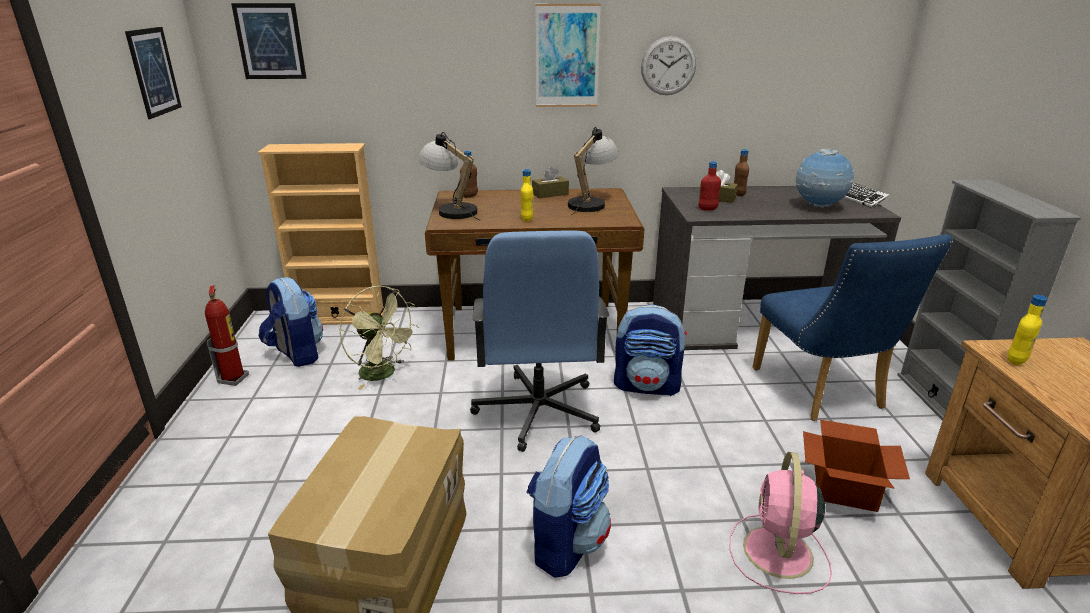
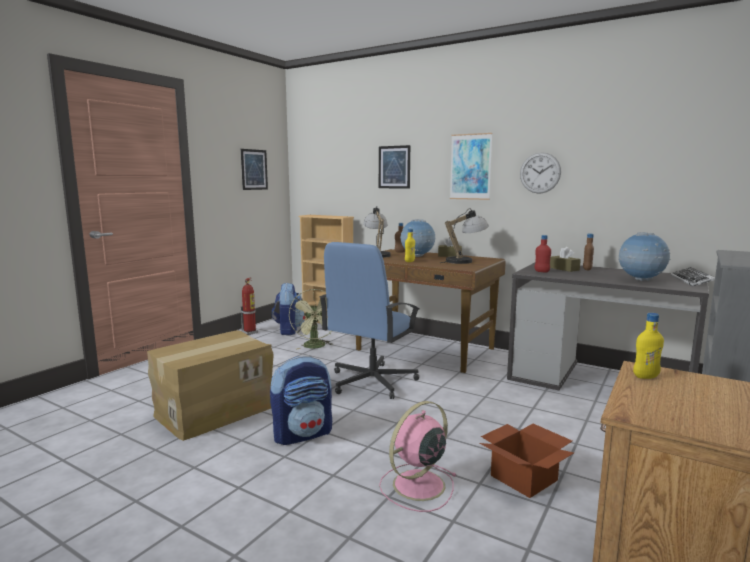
camera: 35 degrees right, 15 degrees down
(270, 41) = (318, 160): picture -> picture (394, 167)
(514, 204) = (417, 256): none -> globe
(647, 386) = (458, 390): backpack -> none
(823, 393) = (594, 430): blue chair -> none

